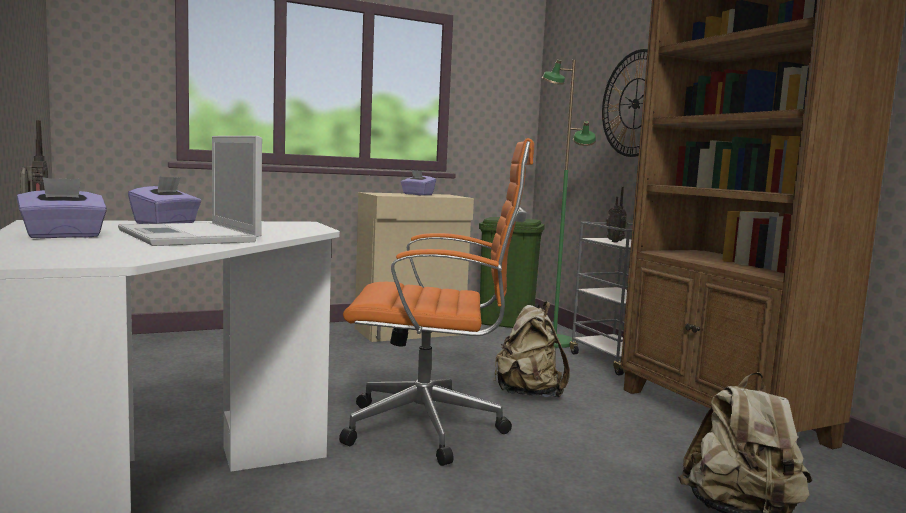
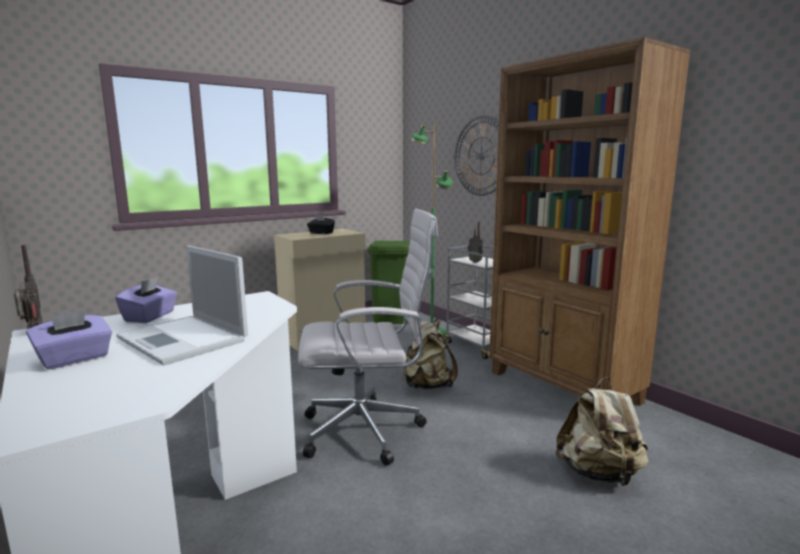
camera: 10 degrees left, 5 degrees up
(417, 194) = (321, 233): purple tissue box -> black tissue box
(431, 429) = (368, 430): orange office chair -> white office chair

